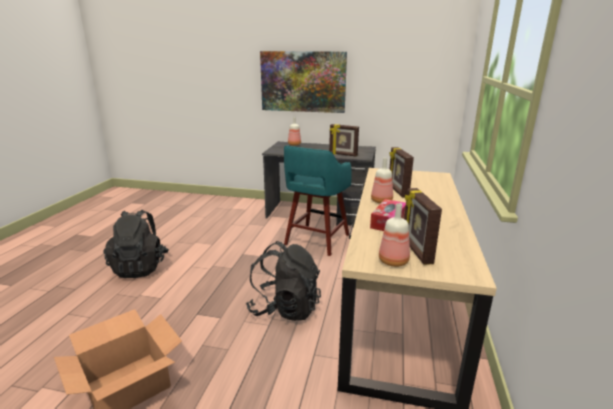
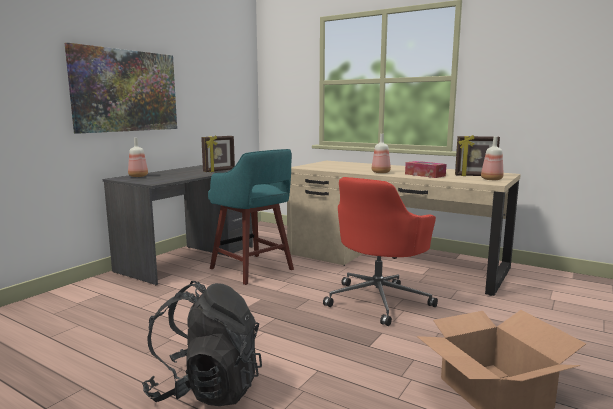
camera: 70 degrees left, 10 degrees down
(285, 308) = (379, 300): black backpack -> red office chair
(397, 191) = (359, 169): picture frame -> none

